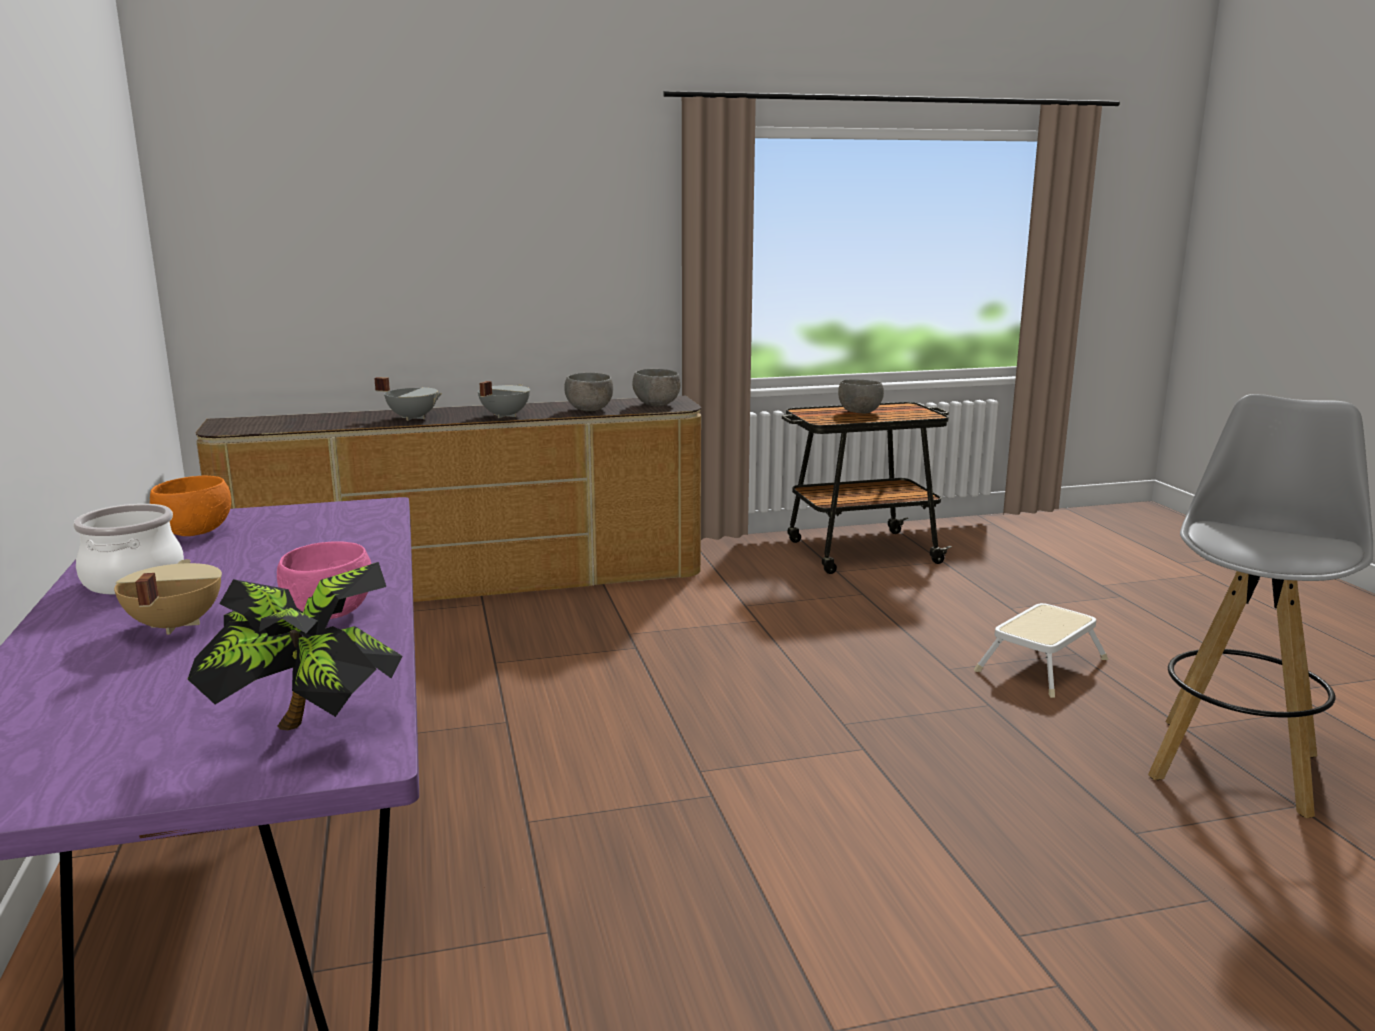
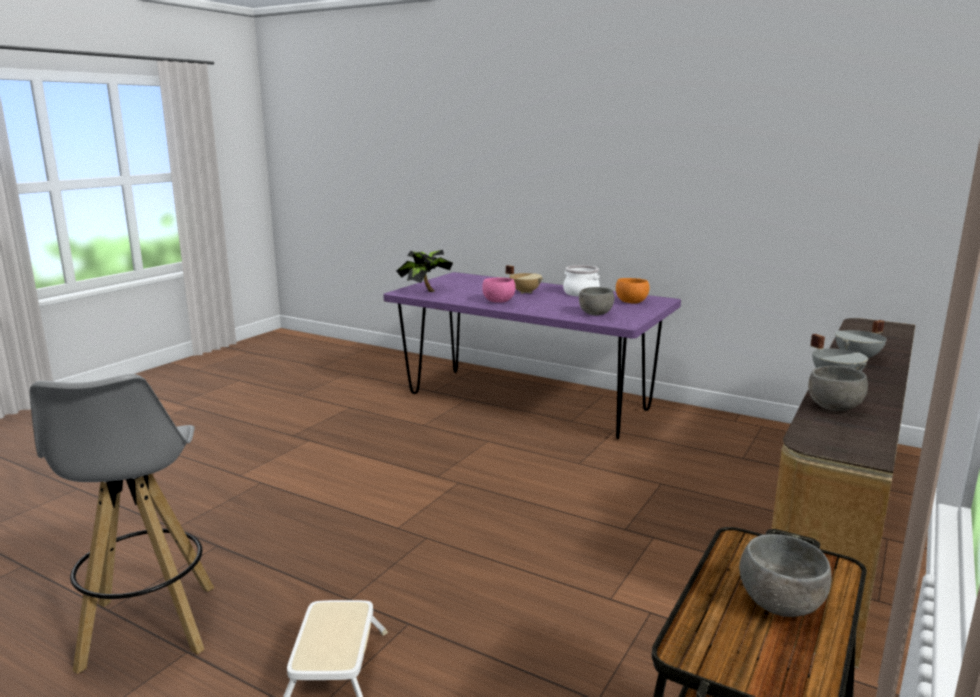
camera: 135 degrees right, 0 degrees up
(656, 405) = (832, 437): grey bowl -> grey bowl (595, 314)

